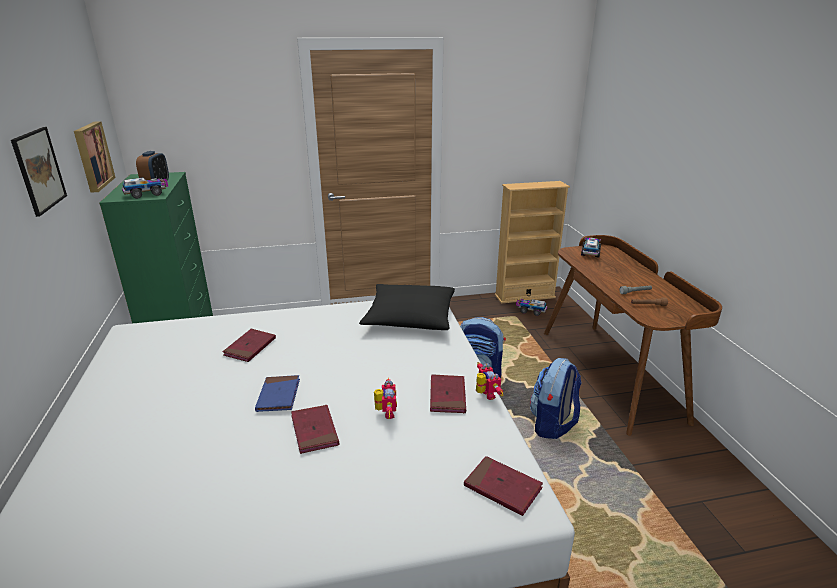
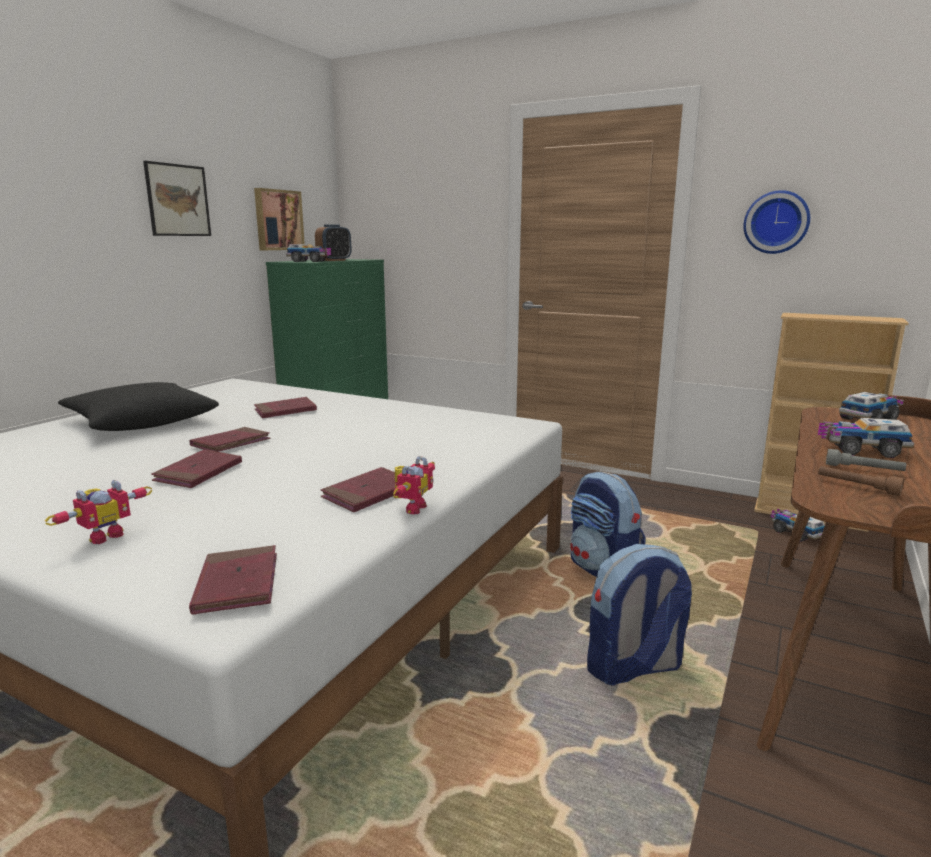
camera: 40 degrees right, 10 degrees down
(278, 395) = (231, 443): blue book -> red book
(385, 413) = (280, 483): toy robot -> toy robot (104, 536)
(410, 317) = (478, 429): black pillow -> black pillow (140, 421)
(493, 128) = (776, 222): none -> wall clock
(617, 278) = (860, 450): none -> toy truck

